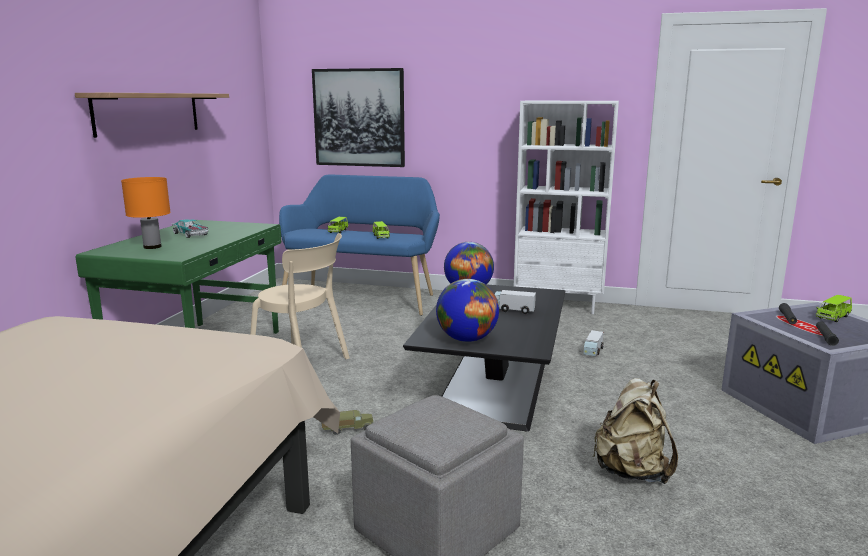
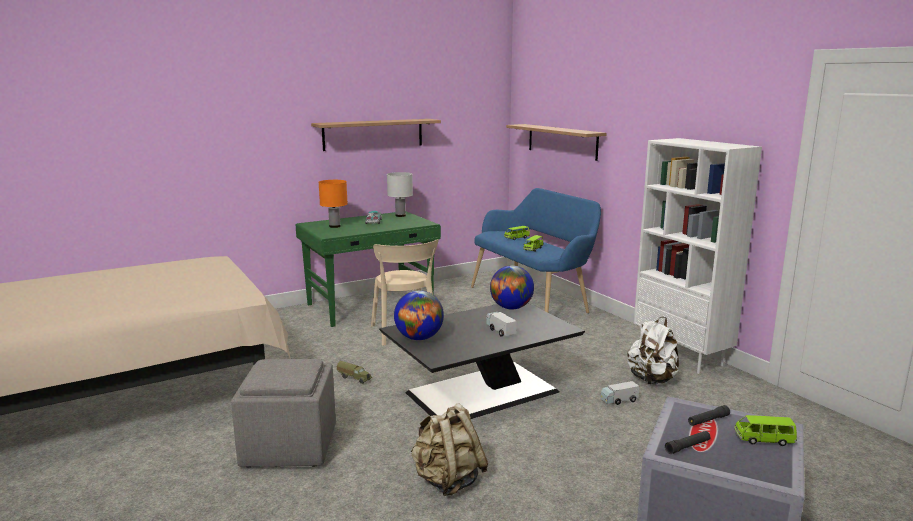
camera: 45 degrees right, 0 degrees up
(205, 224) = (400, 215): none -> white table lamp
(359, 118) = (562, 141): picture -> shelf
(579, 329) = (652, 380): none -> white backpack

